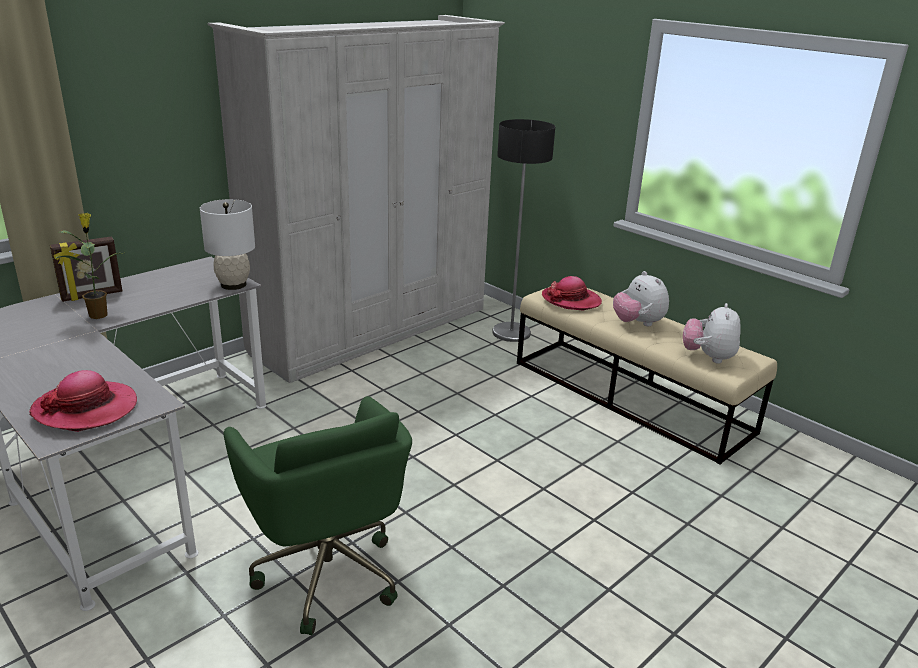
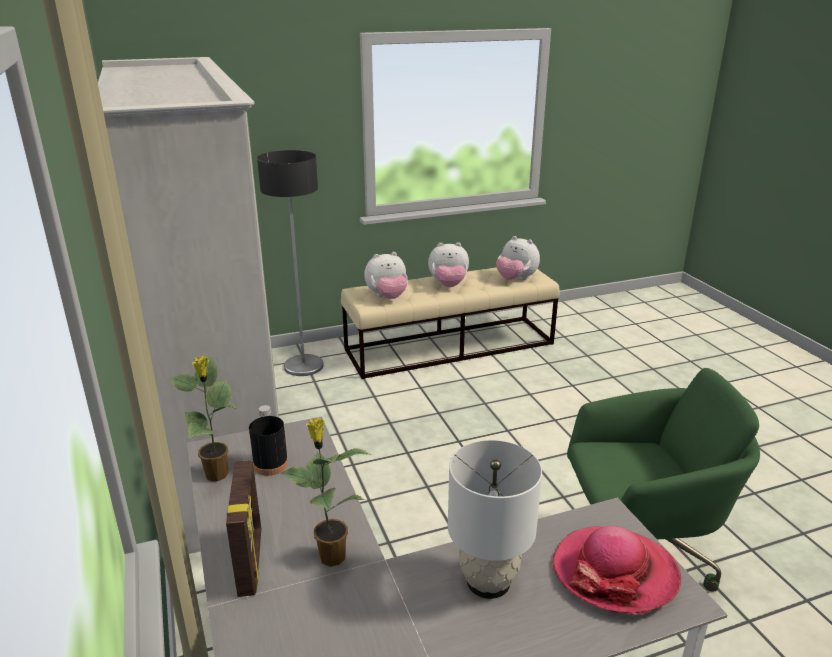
camera: 65 degrees left, 0 degrees up
(176, 270) = (217, 475): none -> potted plant
(193, 281) = (270, 464): none -> black bottle
(233, 285) = (308, 434): white table lamp -> white table lamp (488, 581)
(571, 300) = (387, 297): hat -> plush toy

